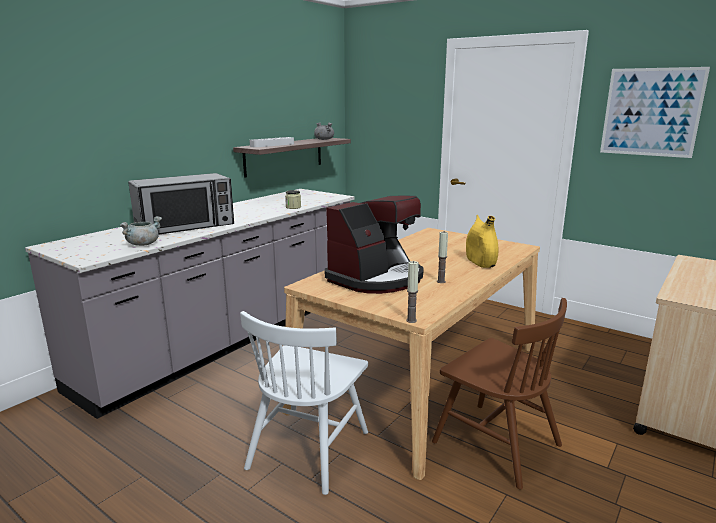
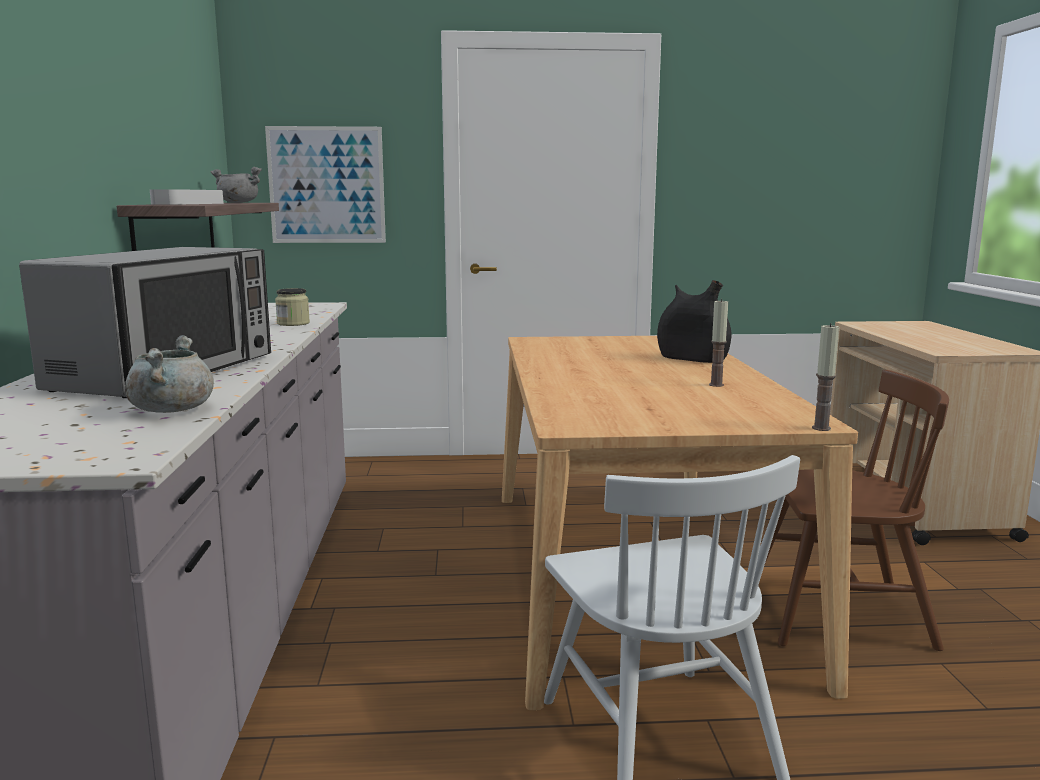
camera: 40 degrees left, 5 degrees down
(376, 278) = (634, 398): coffee machine -> none
(480, 262) = (692, 359): yellow vase -> black vase
(651, 112) = (748, 148): picture -> picture (326, 185)

